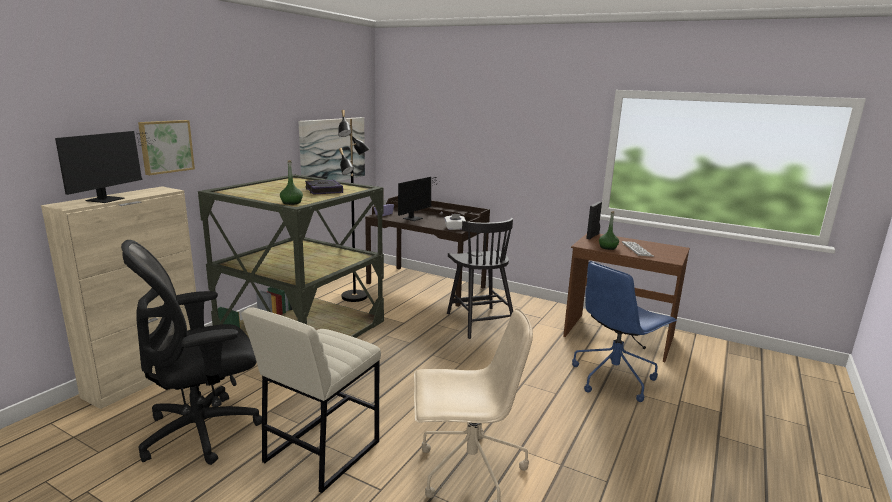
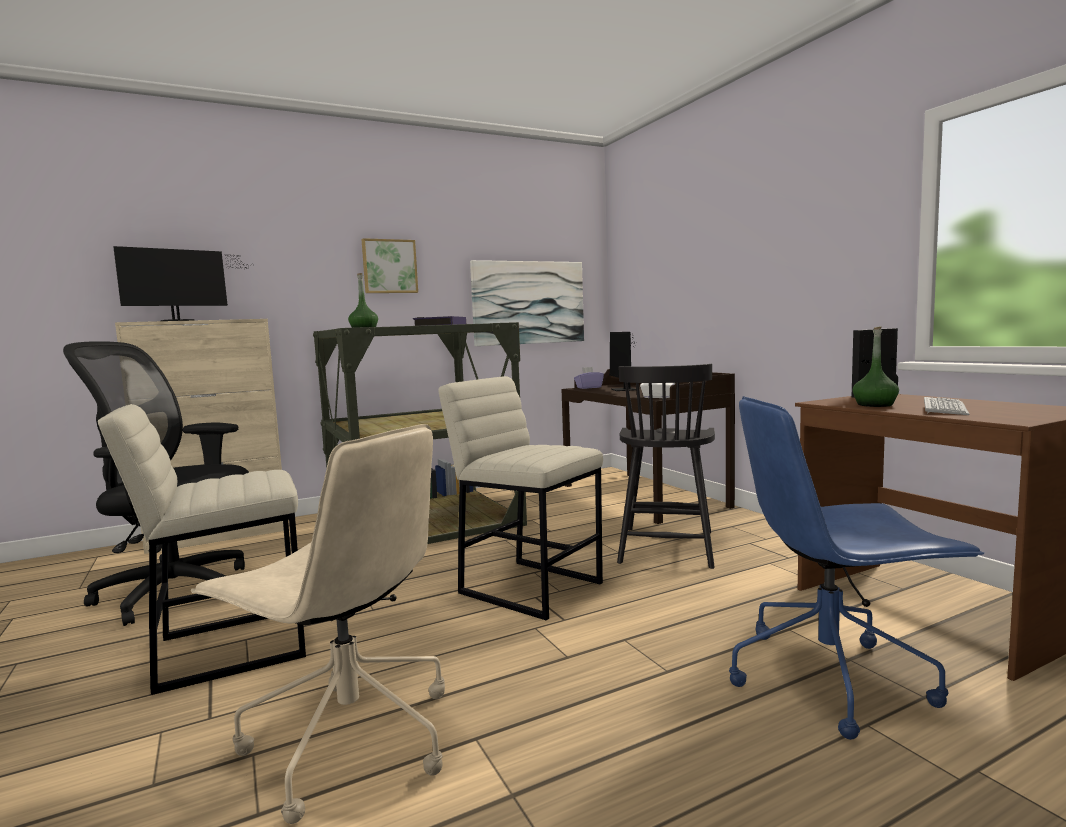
camera: 35 degrees right, 10 degrees down
(165, 146) = (277, 277): picture -> picture (389, 266)
(355, 297) = (530, 497): black floor lamp -> none
(415, 218) = (623, 390): monitor -> monitor turned 105 degrees clockwise
(441, 365) = (527, 587): none -> beige chair

